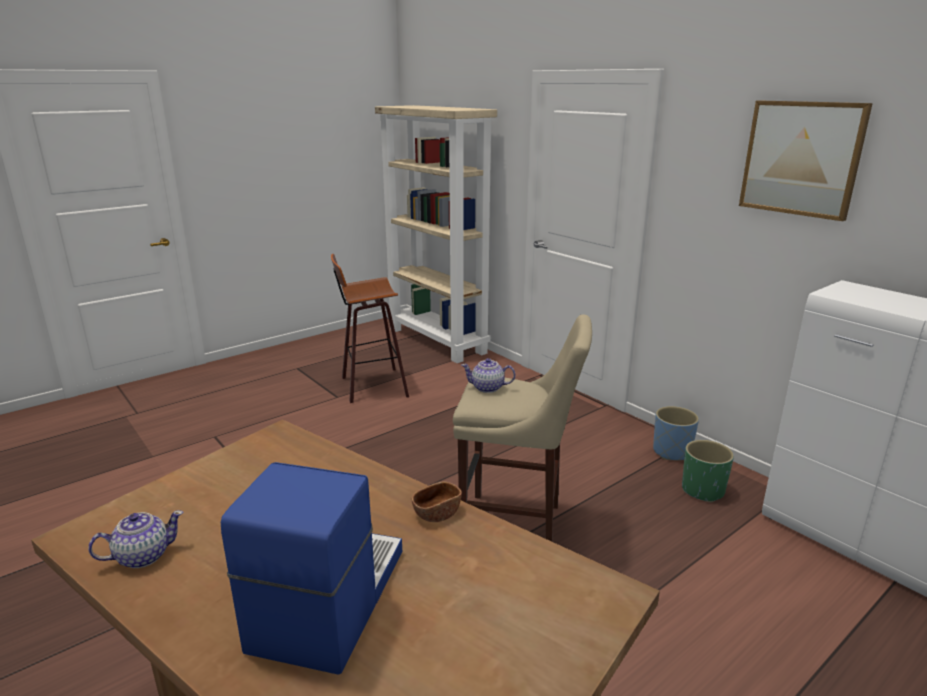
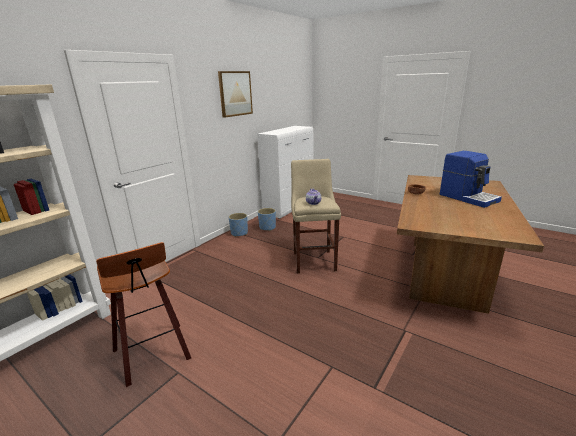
camera: 105 degrees left, 0 degrees up
(142, 556) = (505, 223): teapot -> none
(326, 599) = (468, 197): coffee machine -> coffee machine turned 120 degrees counterclockwise
(703, 491) = (267, 227): green planter -> blue planter

